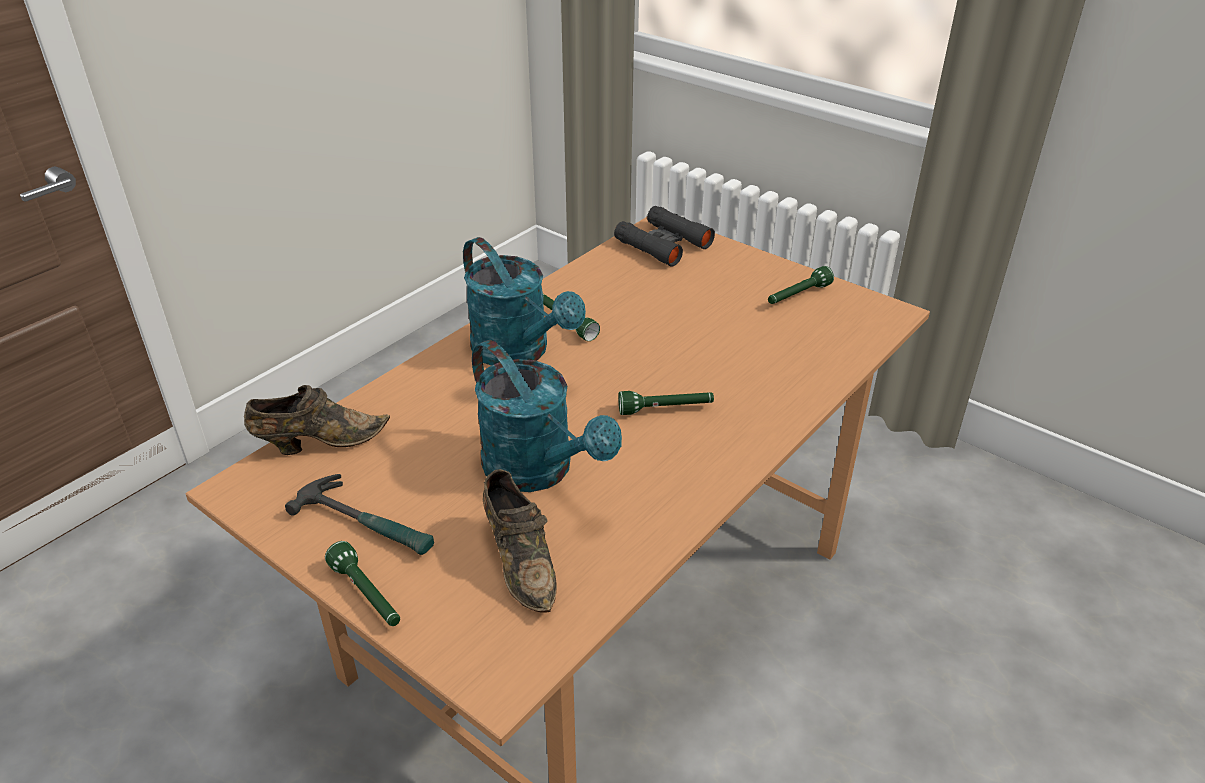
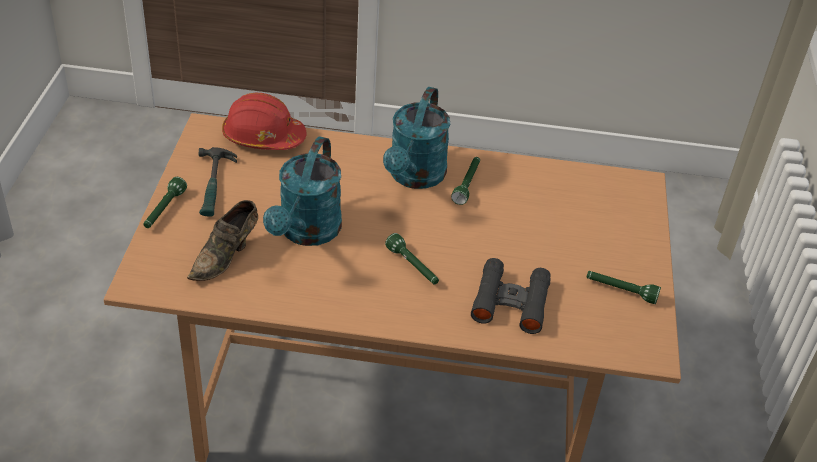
camera: 55 degrees right, 5 degrees up
(318, 442) = (263, 137): brown shoe -> red hard hat
(663, 244) = (618, 194): black binoculars -> black binoculars (510, 302)

